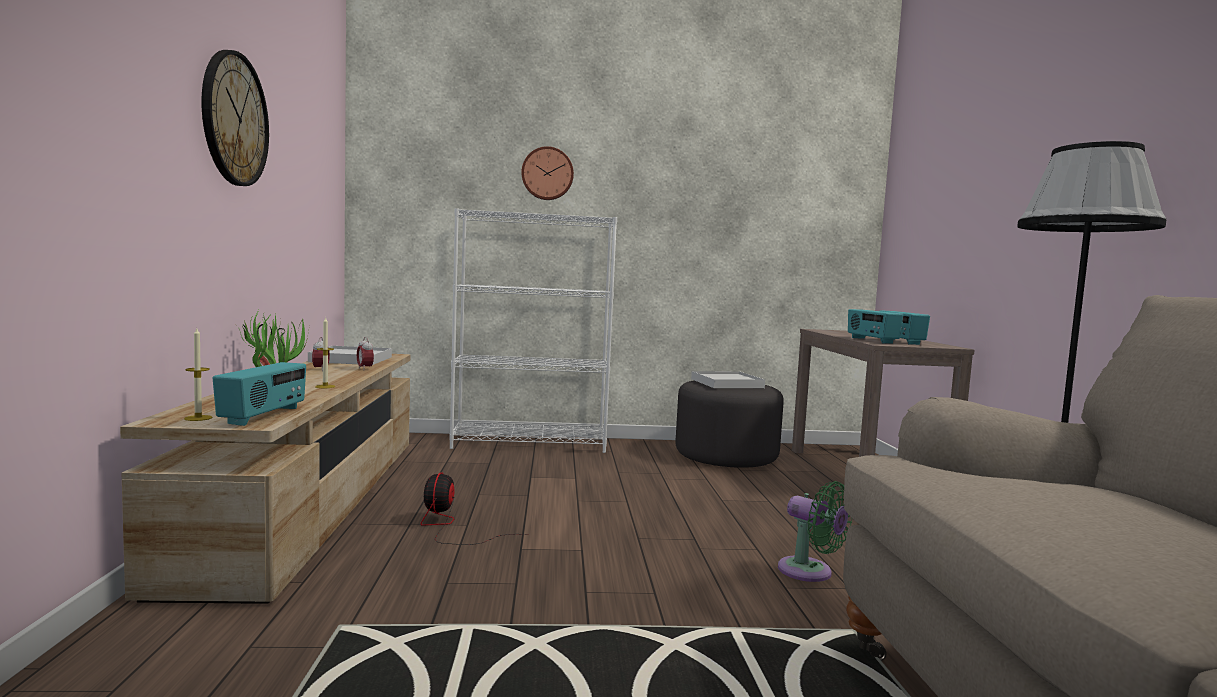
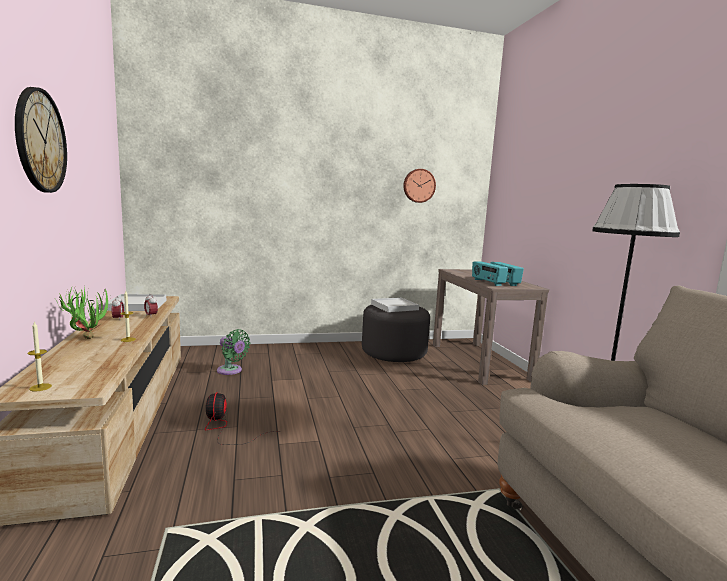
camera: 10 degrees left, 5 degrees up
(264, 416) = (92, 380): radio -> none
(530, 443) = (265, 350): white bookcase -> none
(547, 174) = (270, 165): wall clock -> wall clock (418, 185)
(810, 572) = (464, 444): green fan -> green fan (231, 371)

